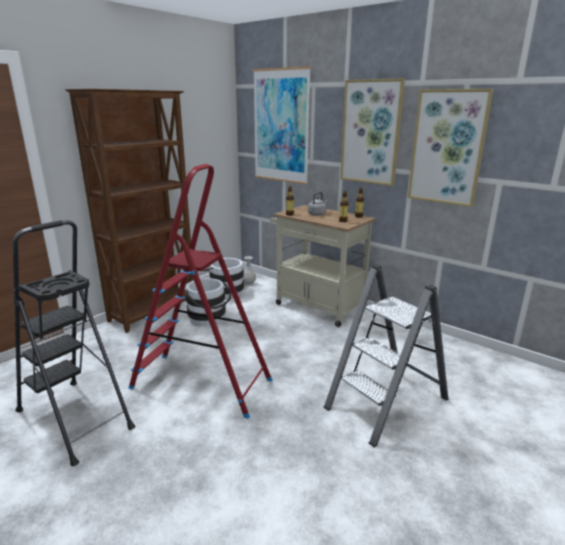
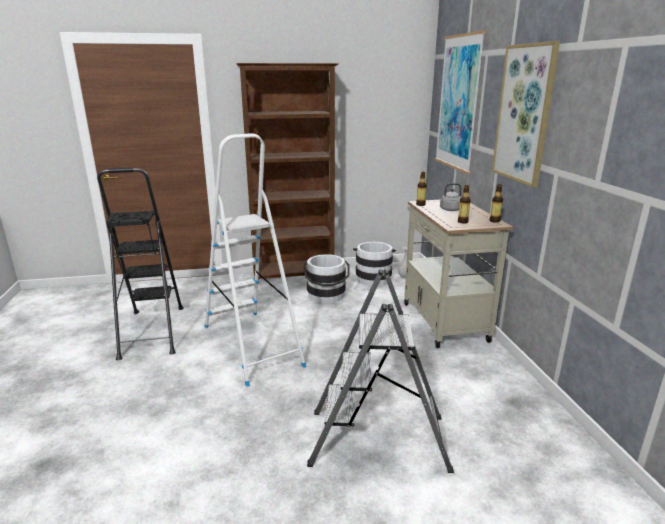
camera: 40 degrees right, 0 degrees up
(200, 384) = (251, 344): red step ladder -> white step ladder
(447, 148) = (592, 140): picture -> none

